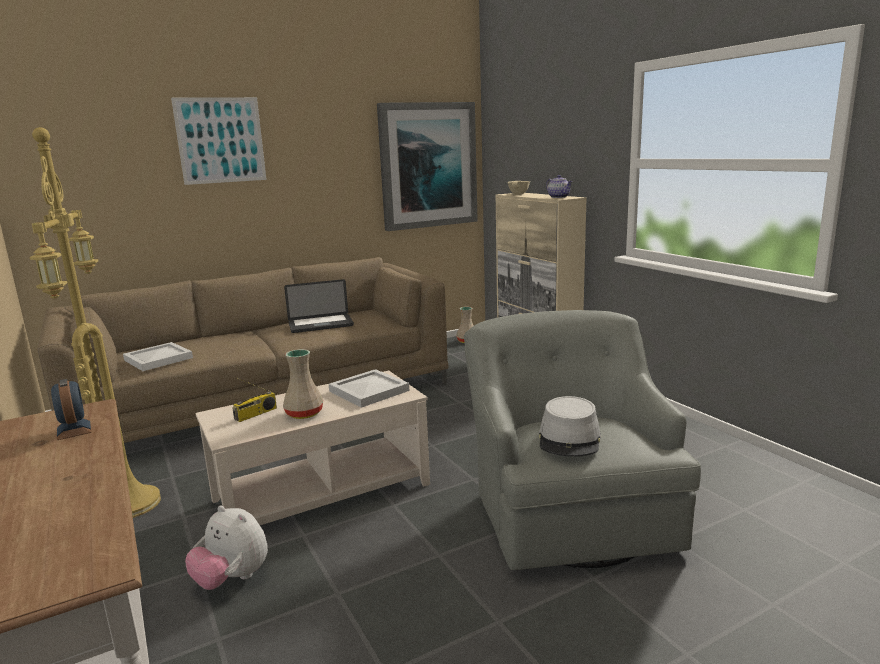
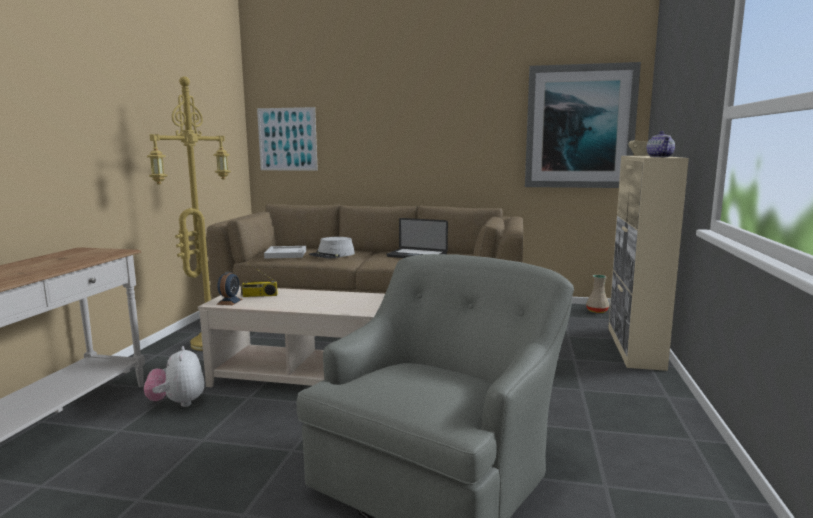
camera: 40 degrees right, 5 degrees down
(74, 429) = (85, 257): alarm clock -> alarm clock (229, 302)
(220, 140) = (388, 100): picture -> picture (287, 139)
(303, 414) = (280, 303): beige vase -> none
(370, 391) = (348, 302): white tray -> none
(569, 439) = (394, 379): grey hat -> grey hat (332, 255)

